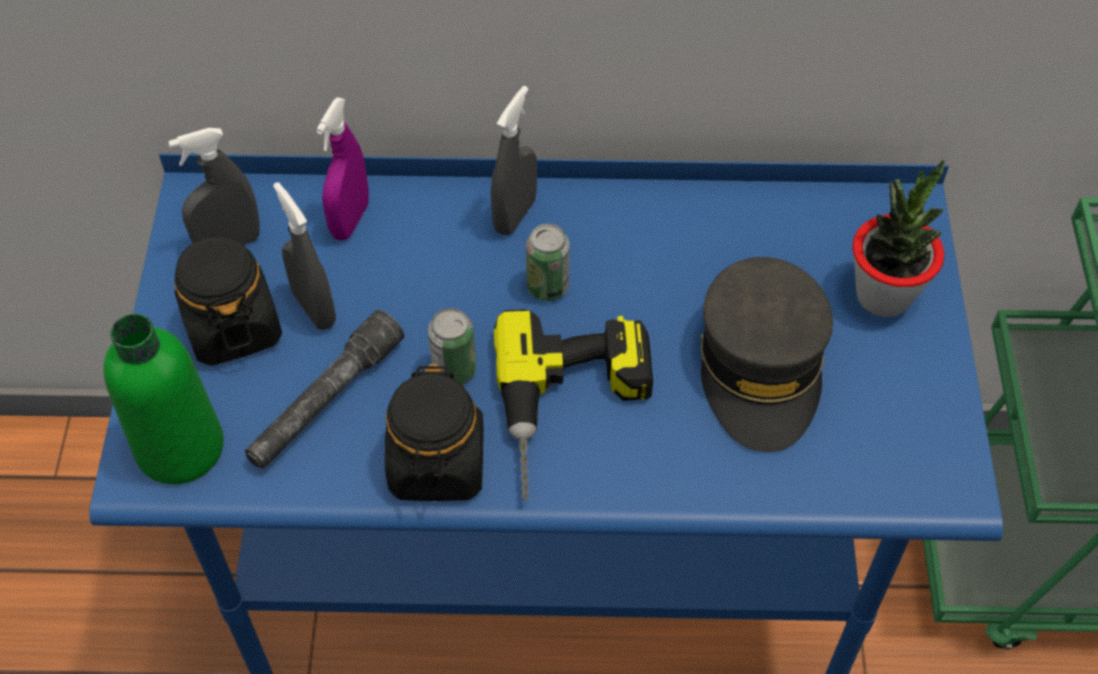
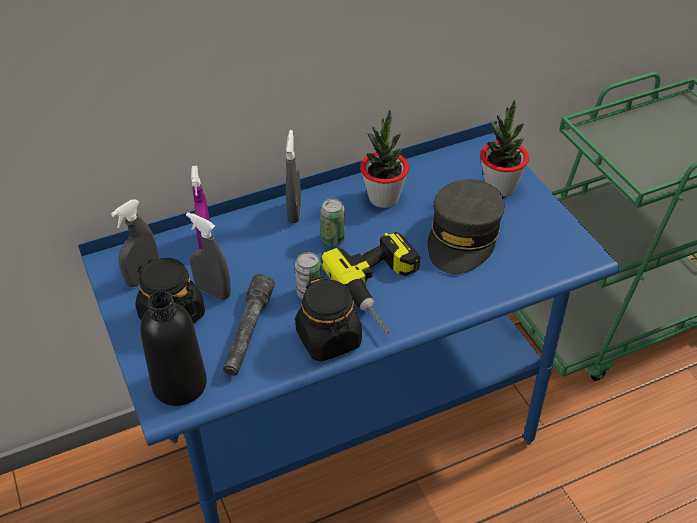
camera: 25 degrees left, 10 degrees down
(180, 447) = (179, 385): green bottle -> black bottle
(673, 242) = (383, 198): none -> potted plant
(761, 367) = (463, 237): grey cap -> grey cap turned 45 degrees clockwise

